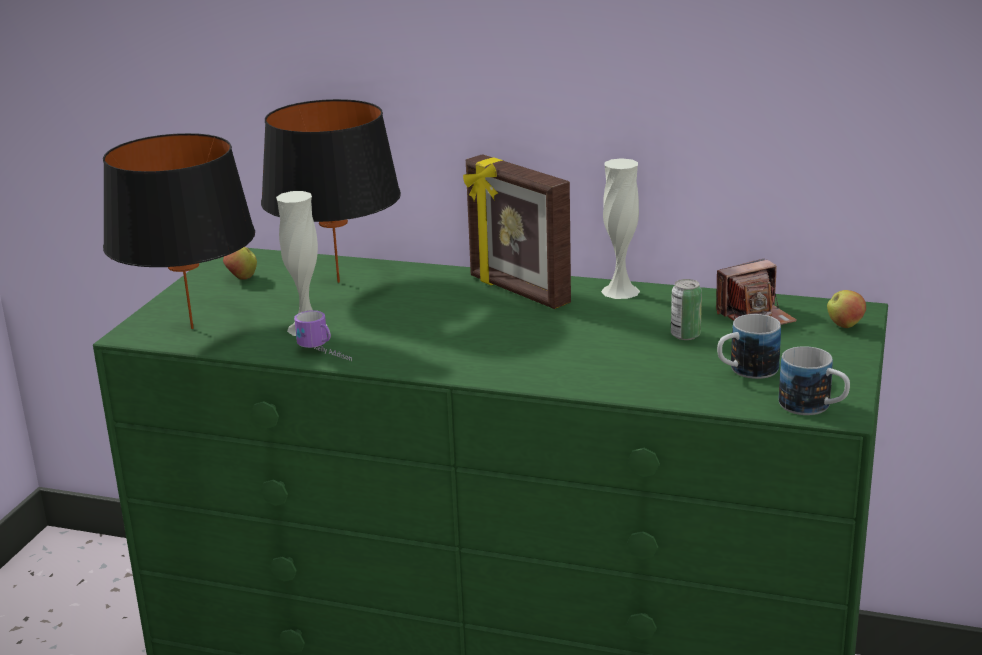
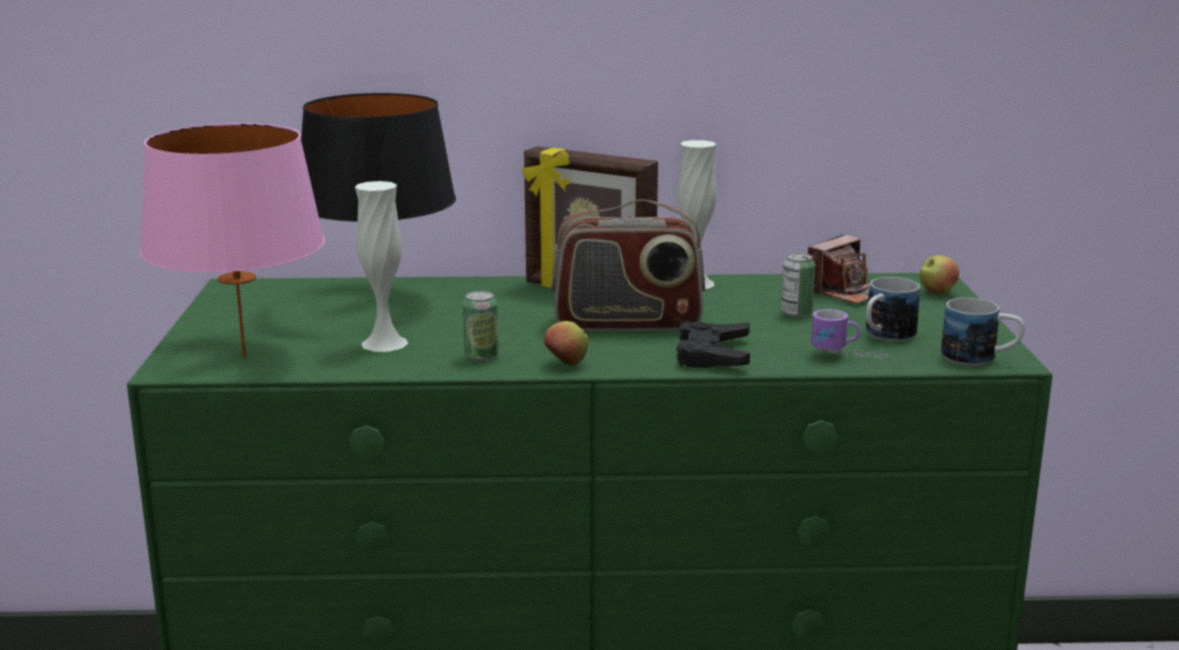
camera: 20 degrees left, 5 degrees down
(192, 328) = (244, 356): black table lamp -> pink table lamp
(242, 278) = (263, 305): apple -> apple (566, 364)
(326, 354) = (430, 365): mug -> mug (849, 357)
(373, 351) = (481, 356): none -> can
(523, 330) = (627, 323): none -> radio
(570, 372) = (713, 354): none -> black game controller

